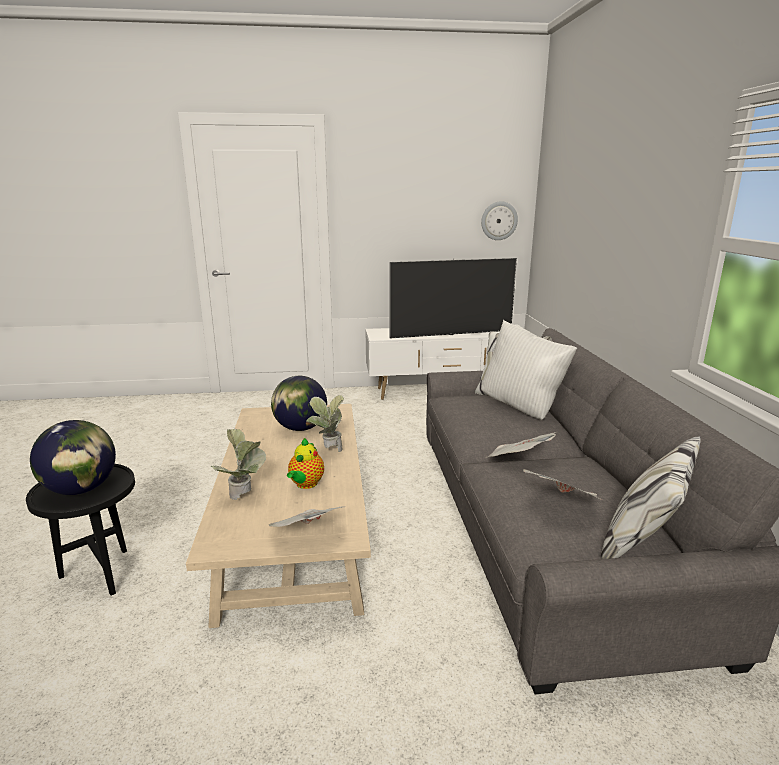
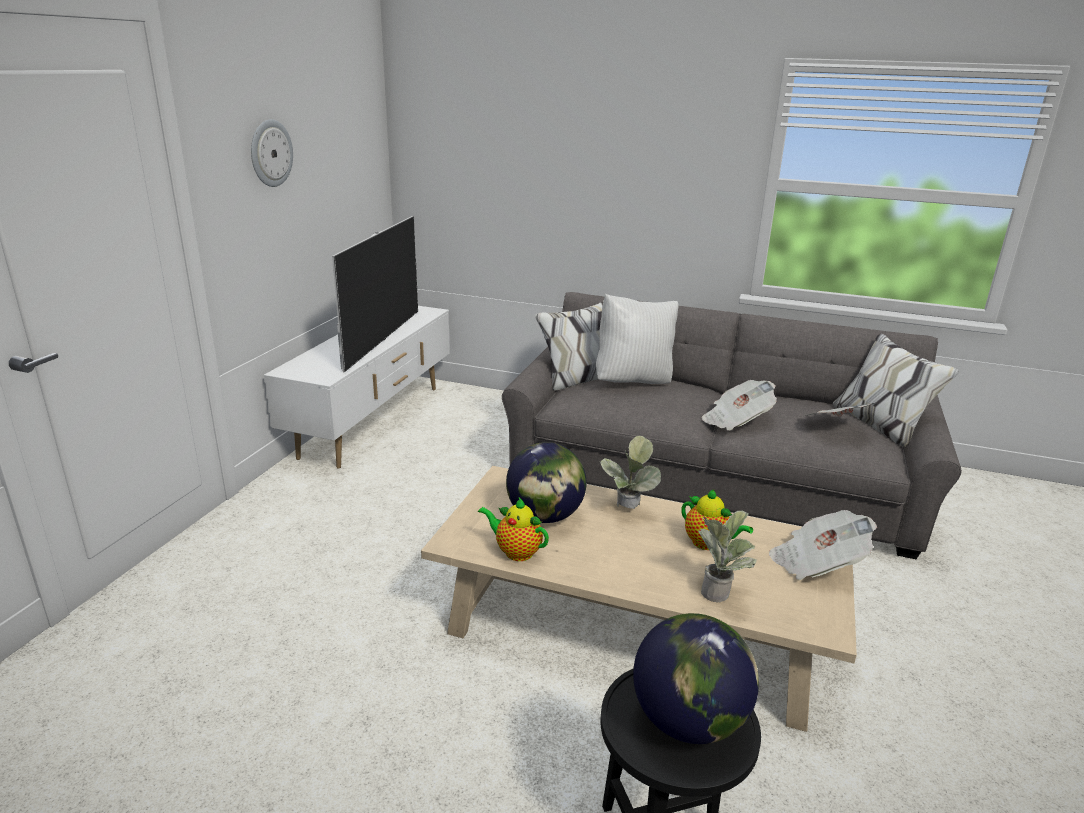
camera: 65 degrees left, 5 degrees up
(254, 428) = (515, 552): none -> teapot
(499, 221) = (365, 167): wall clock -> wall clock (270, 153)

